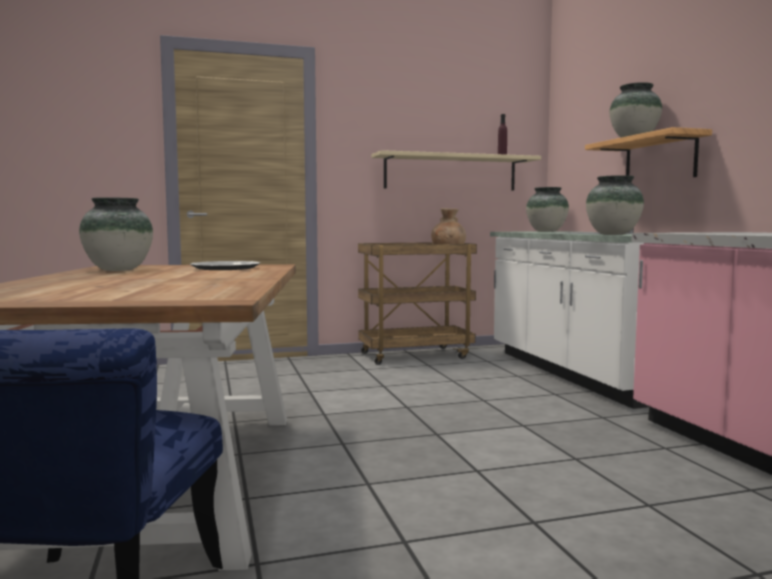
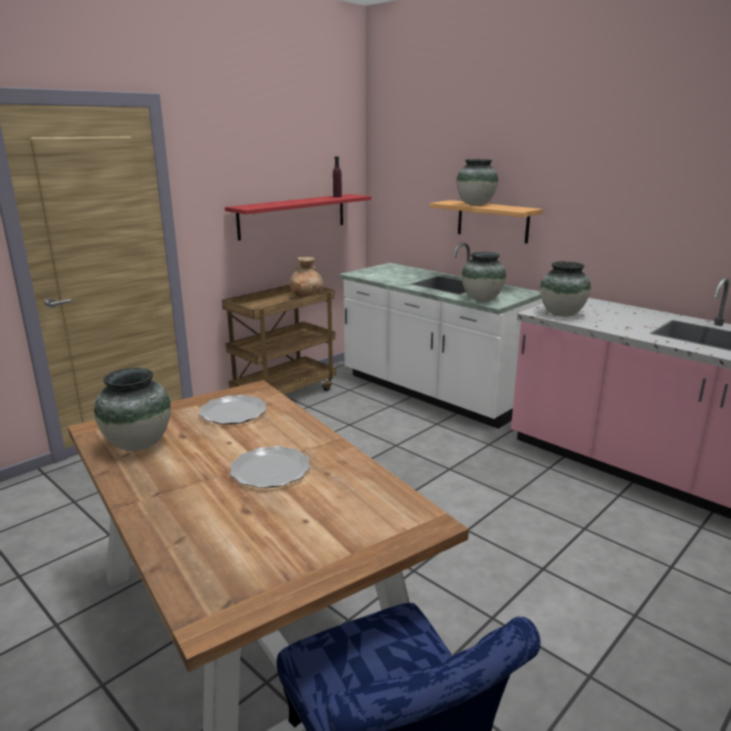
camera: 30 degrees left, 15 degrees up
(173, 280) = (270, 470): none -> plate
(450, 173) = (293, 216): beige shelf -> red shelf
(546, 231) = (387, 271): vase -> vase (562, 314)

